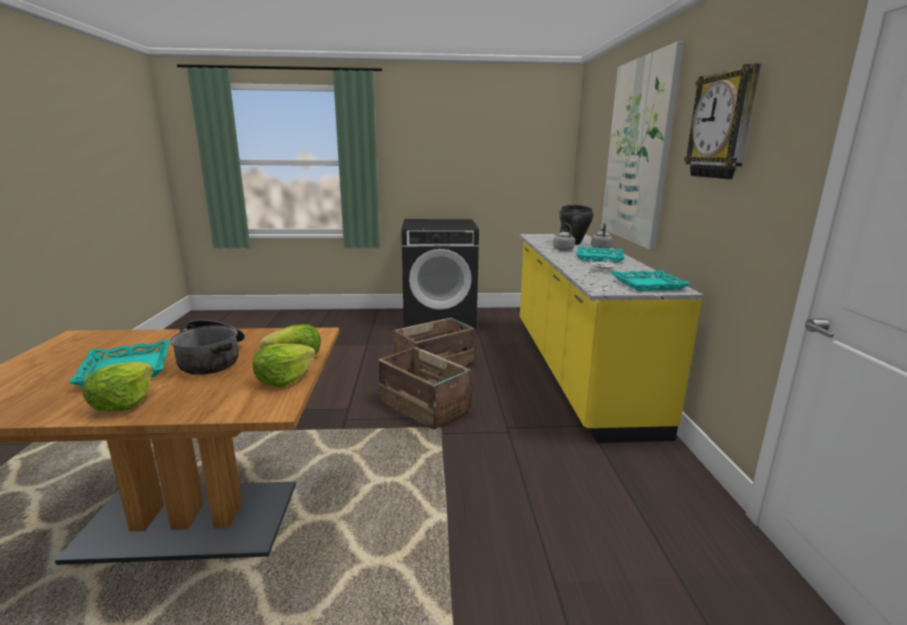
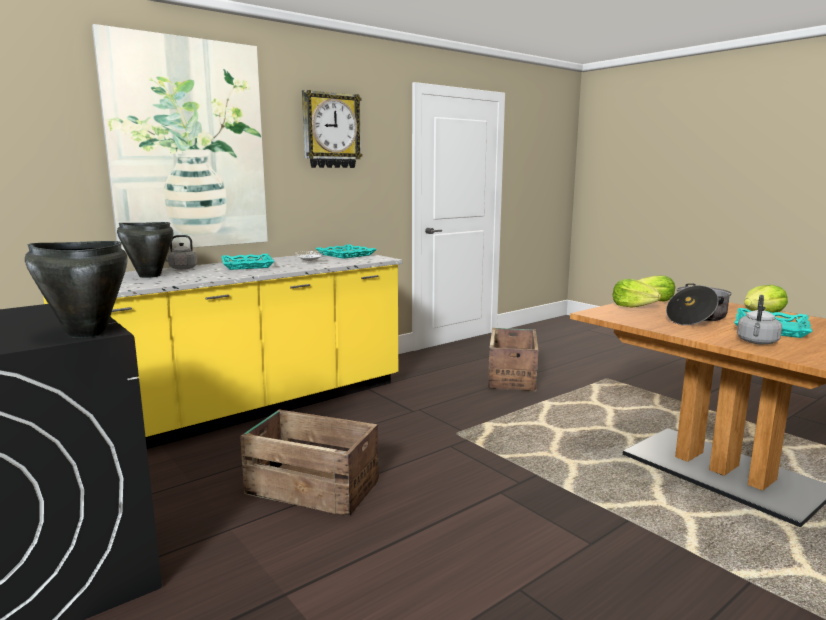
camera: 125 degrees left, 5 degrees down
(411, 226) = (86, 333): none -> black cooking pot
(424, 406) = (430, 454): crate -> crate (512, 377)
(562, 249) = (205, 275): grey kettle -> grey kettle (757, 342)

